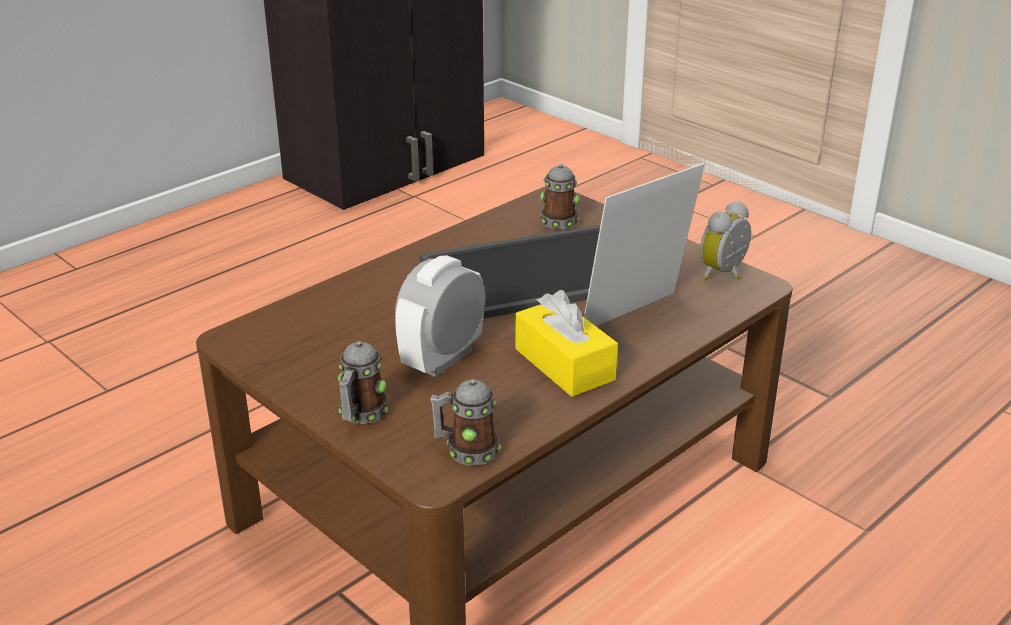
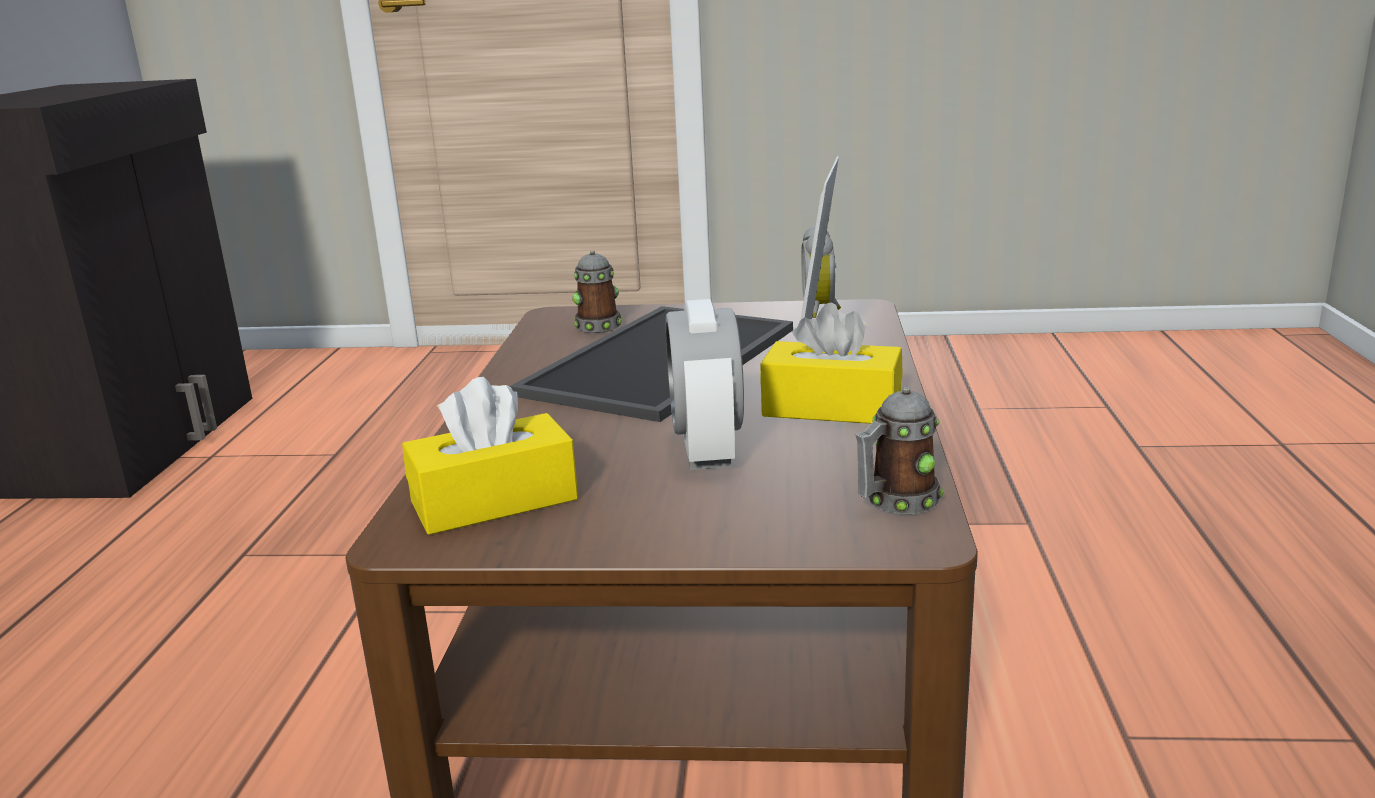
camera: 40 degrees left, 10 degrees down
(299, 335) = (494, 501): none -> yellow tissue box
(361, 414) = (723, 529): mug -> none

